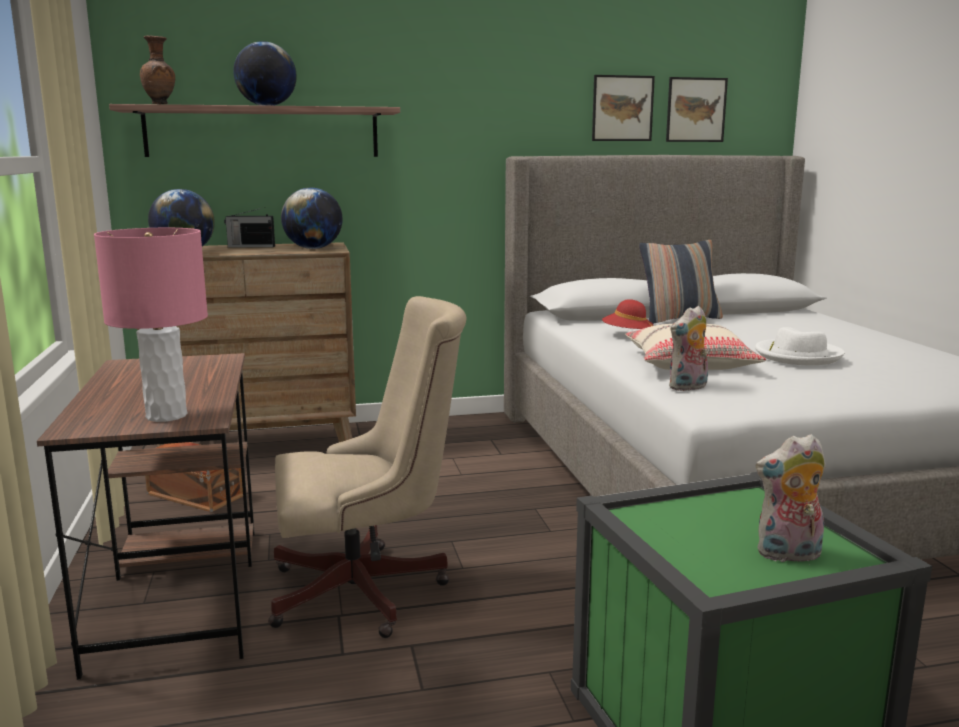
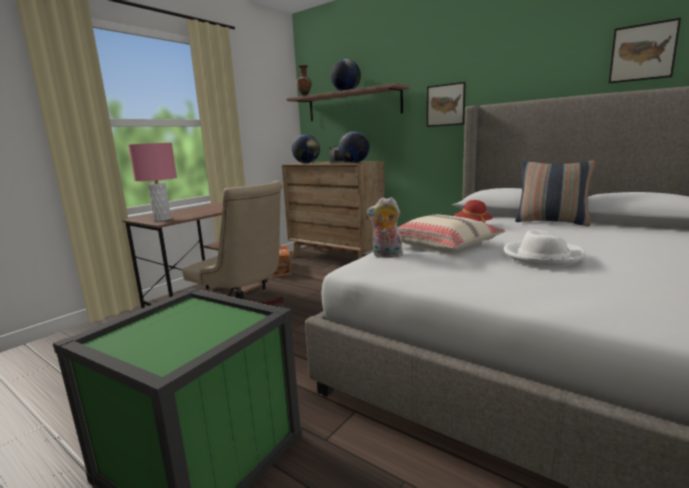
camera: 50 degrees right, 0 degrees up
(622, 108) = (567, 62): picture -> picture (445, 105)
(788, 555) = (160, 347): plush toy -> none

